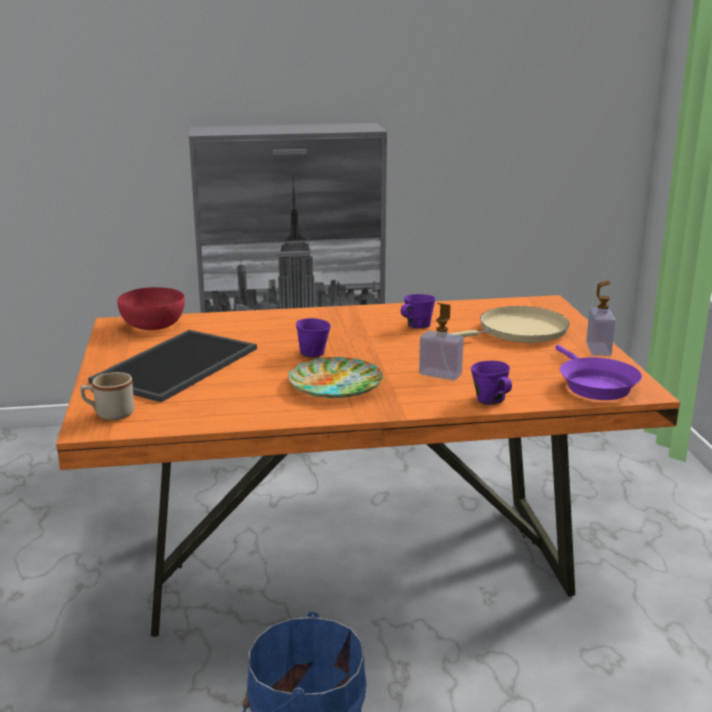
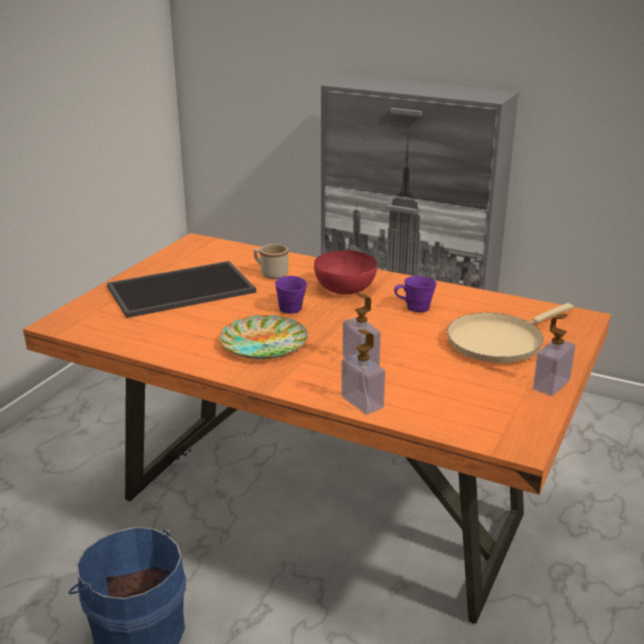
camera: 35 degrees right, 5 degrees up
(109, 414) = (83, 316): beige mug -> beige mug (270, 273)
(152, 325) = (216, 249): red bowl -> red bowl (344, 288)
(491, 401) = (362, 402): purple mug -> soap dispenser
(517, 332) = (499, 341): beige frying pan -> beige frying pan turned 135 degrees clockwise
(594, 385) = (483, 420): purple frying pan -> none

